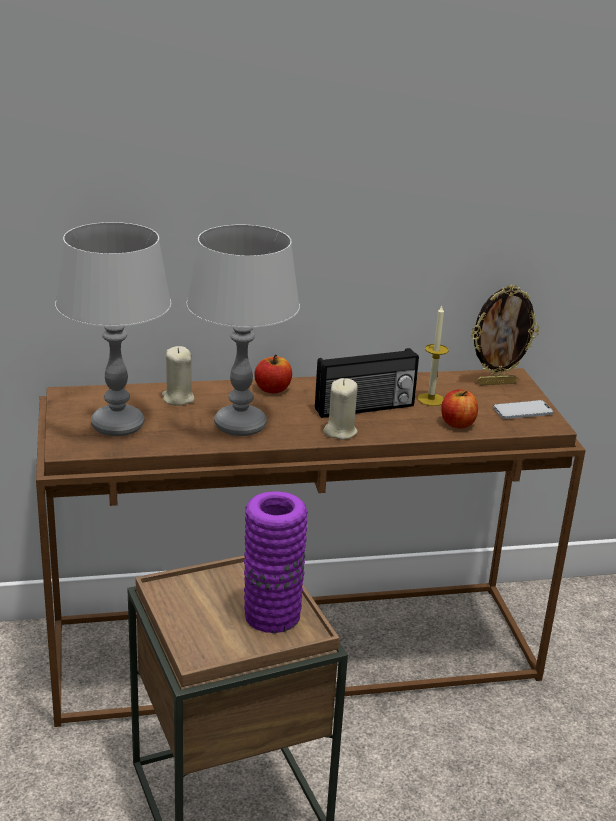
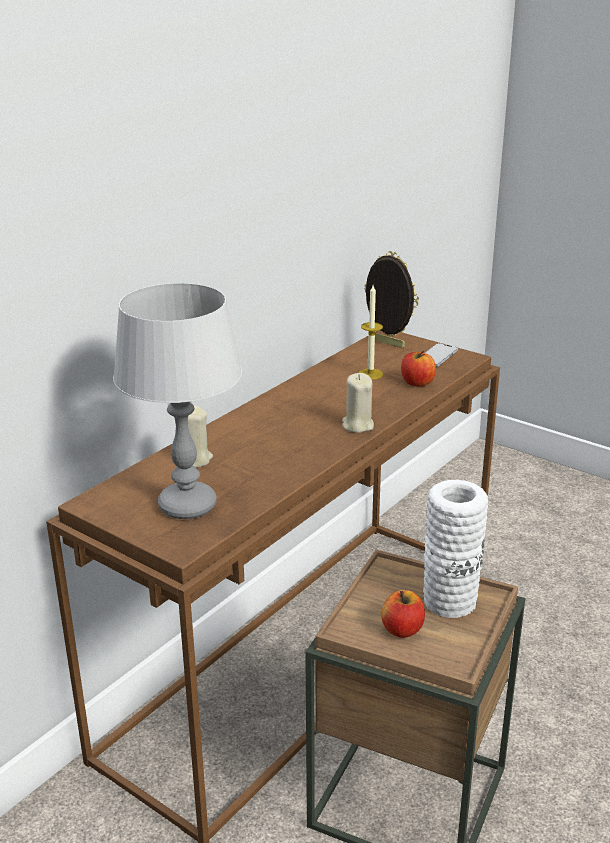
camera: 40 degrees left, 0 degrees up
(240, 426) = (282, 456): grey table lamp -> none
(272, 389) = (252, 417): apple -> apple (402, 629)
(272, 615) = (449, 601): purple vase -> white vase
(365, 408) = (341, 400): radio -> none
(496, 383) = (387, 344): picture frame -> picture frame turned 90 degrees counterclockwise

